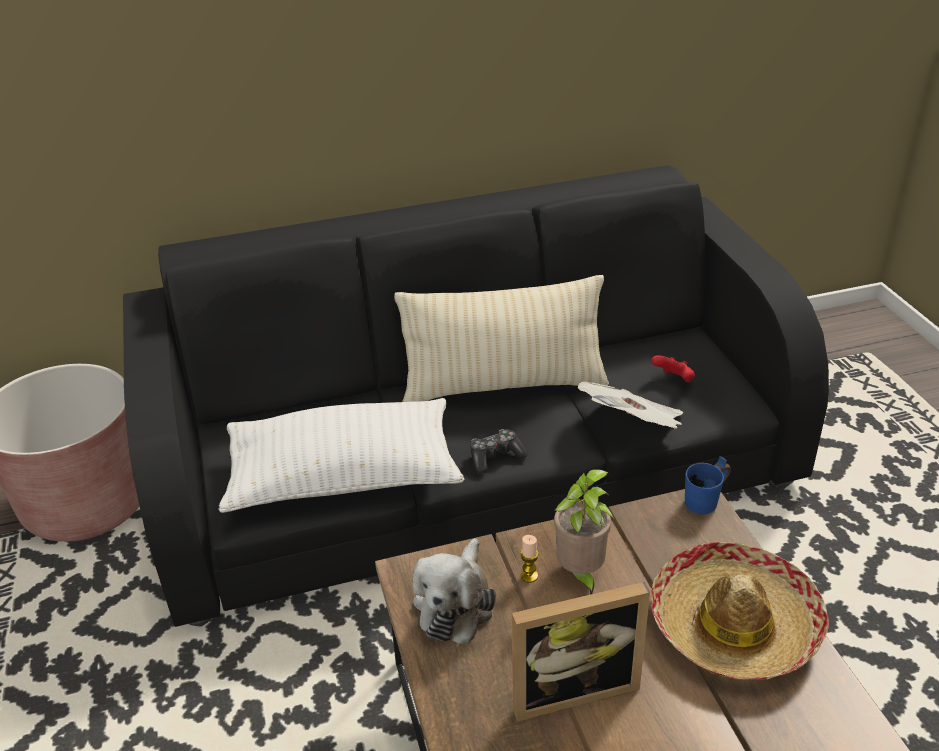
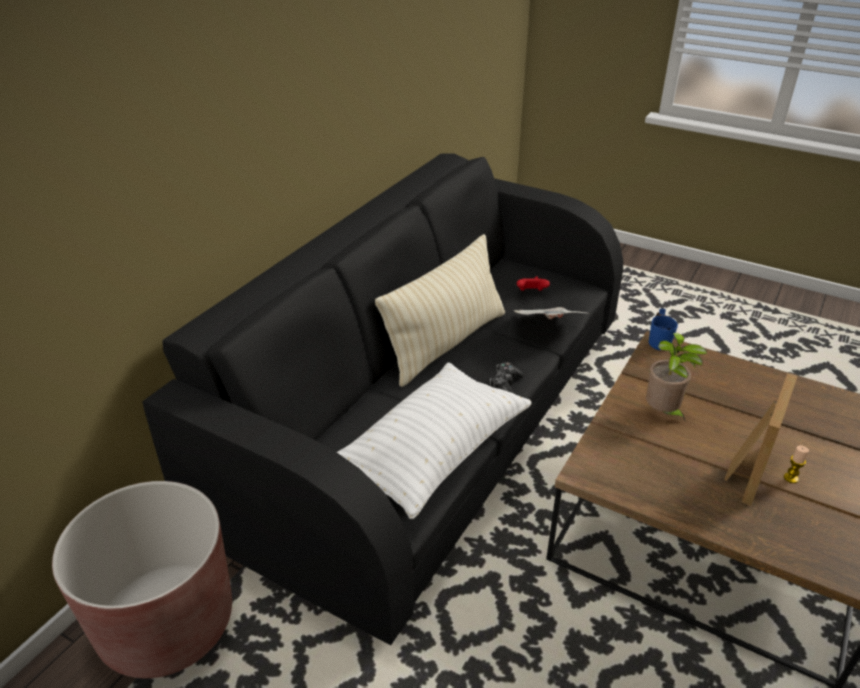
camera: 45 degrees left, 0 degrees up
(455, 604) = (633, 471): plush toy -> none
(529, 576) = (643, 431): candle -> candle (790, 478)
(734, 625) = (756, 392): hat -> none

